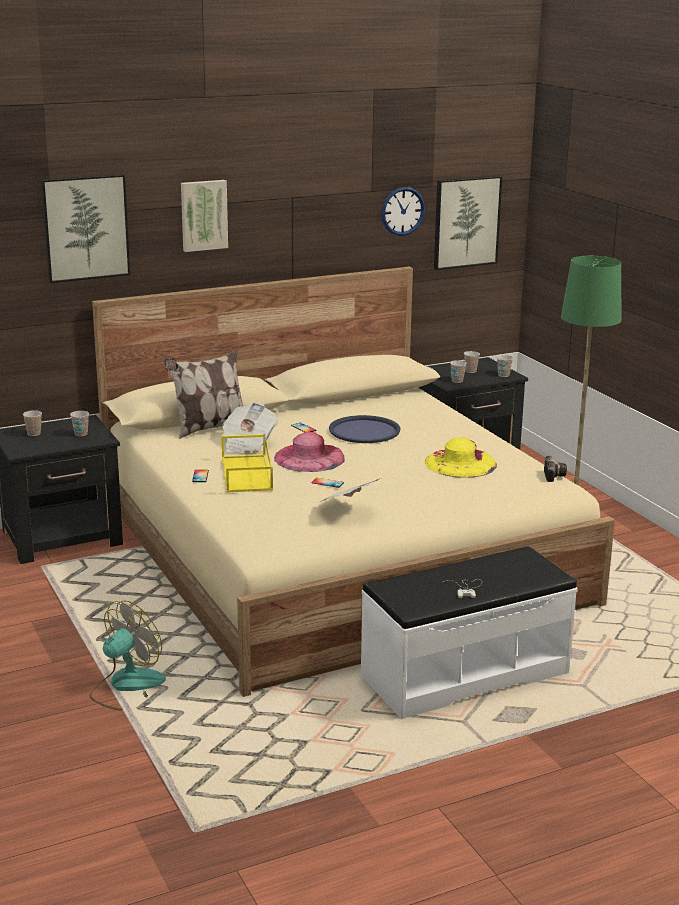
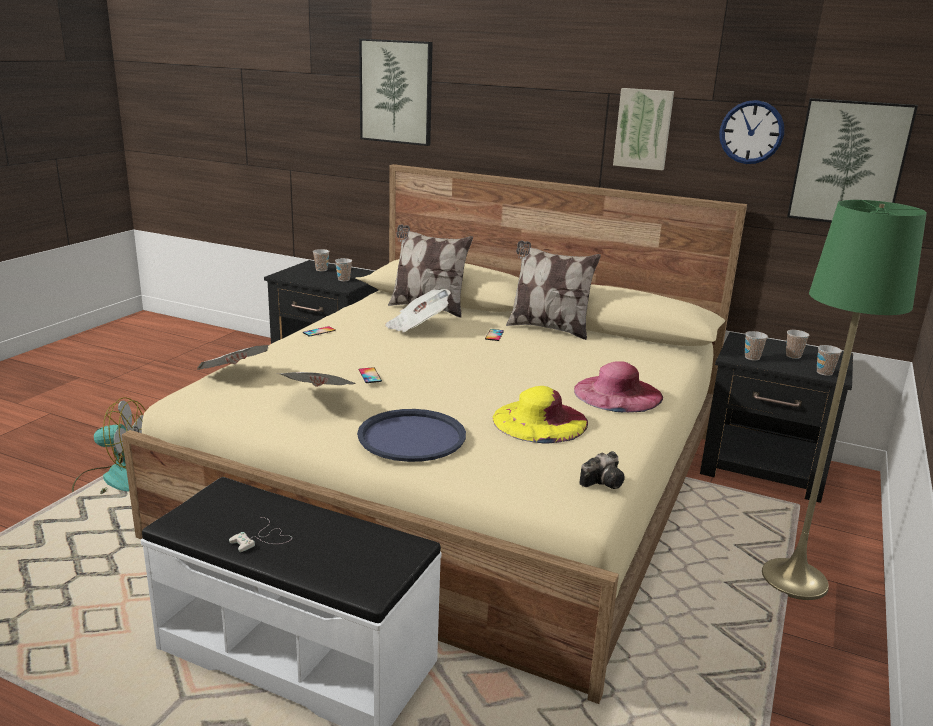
camera: 50 degrees right, 0 degrees up
(203, 215) = (506, 97): picture -> picture (643, 128)
(247, 474) = (347, 344): yellow tray -> none
(247, 525) = (234, 376): none -> newspaper
(309, 457) = (424, 354): pink hat -> pink hat (618, 393)
(318, 409) = (548, 328): none -> pillow
(364, 431) = (536, 357): blue tray -> blue tray (412, 437)

